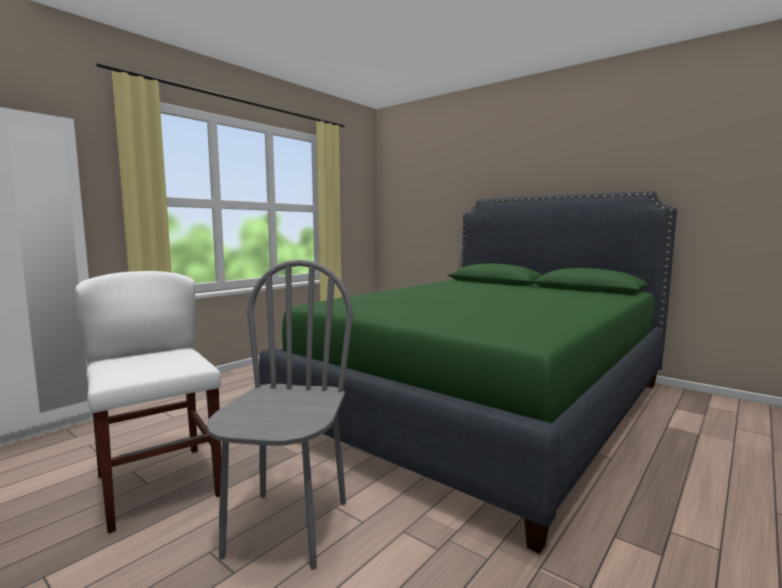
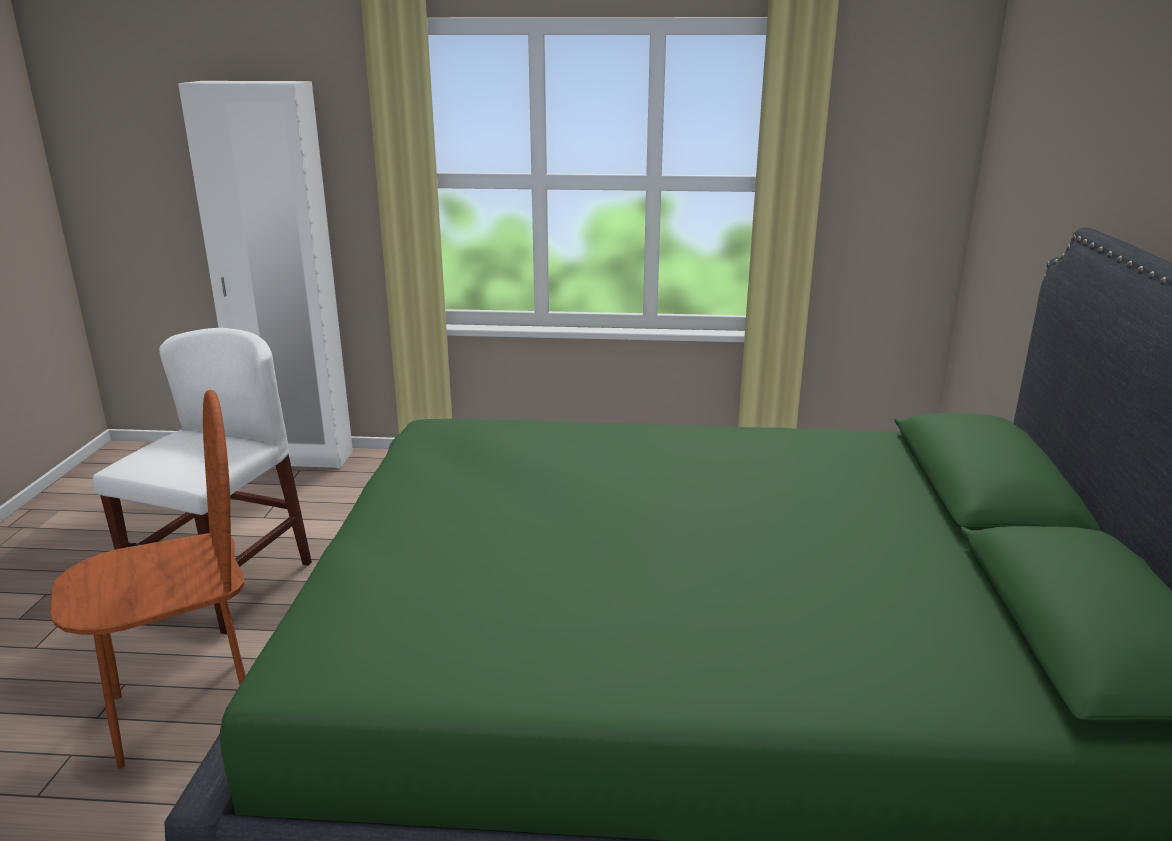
camera: 55 degrees right, 15 degrees up
(286, 528) = (184, 711): grey chair -> brown chair

